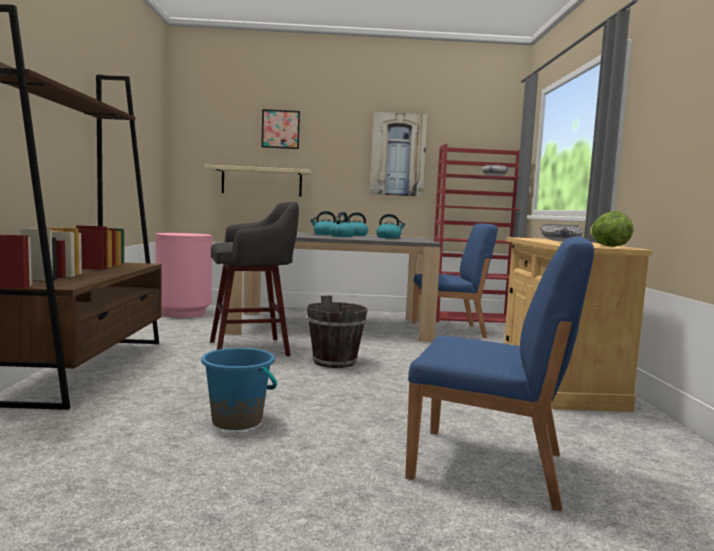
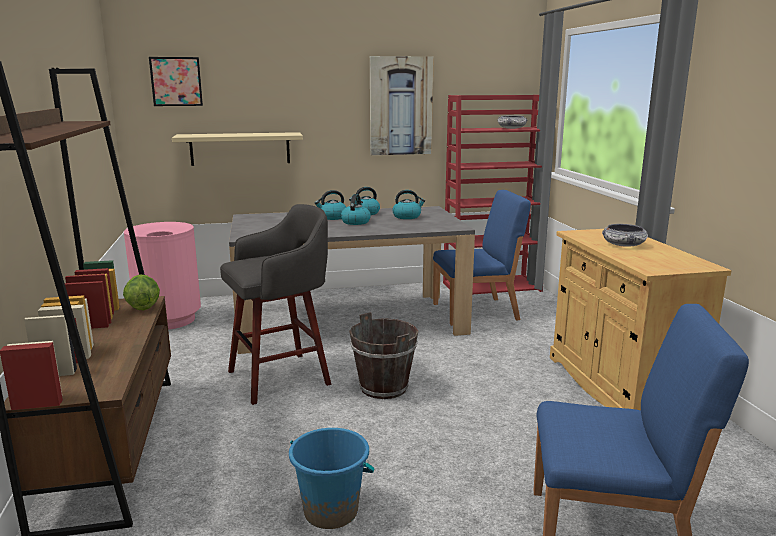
camera: 10 degrees left, 10 degrees up
(280, 129) = (258, 82): picture -> picture (176, 81)
(609, 246) = (684, 262): lettuce -> lettuce (143, 307)

